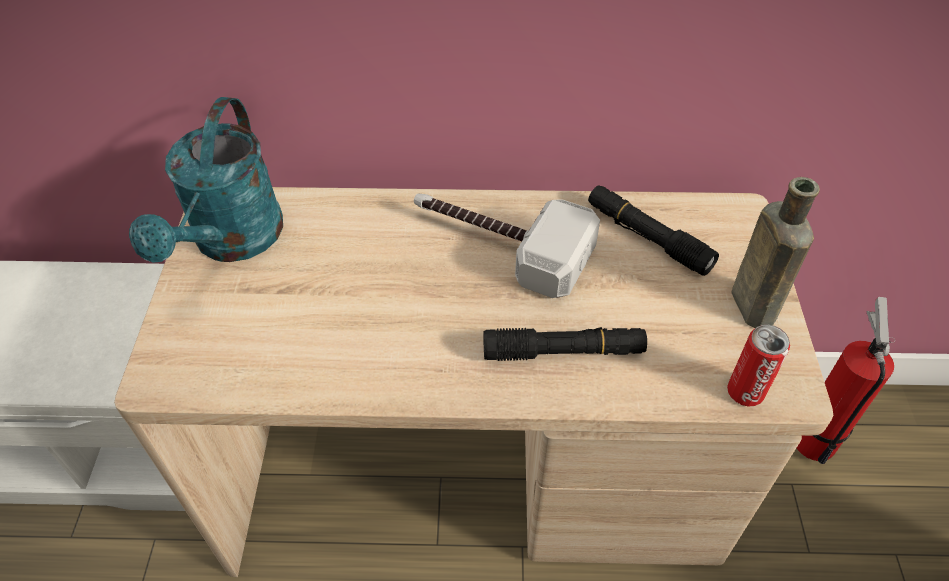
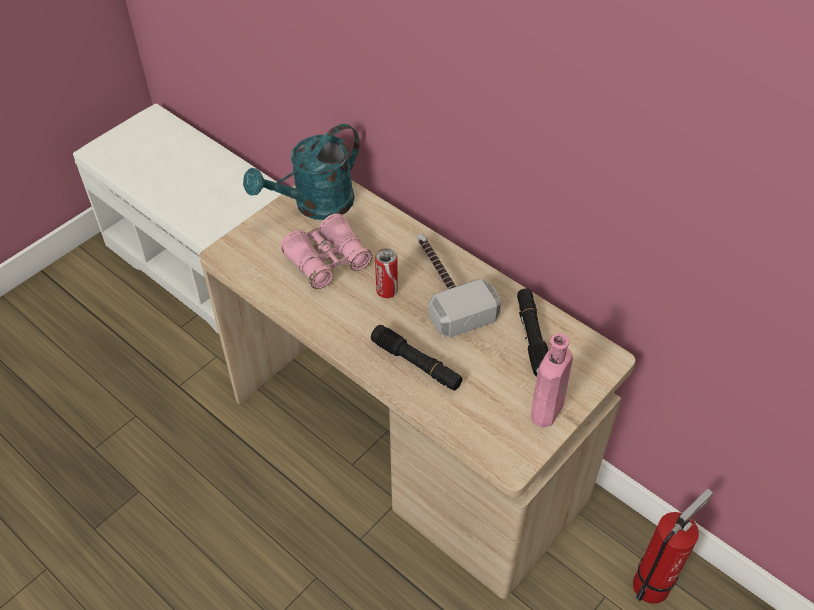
camera: 40 degrees right, 0 degrees up
(319, 299) = (327, 261): none -> pink binoculars
(745, 392) = (486, 446): can -> can (387, 291)
(751, 303) = (547, 408): brown bottle -> pink bottle

